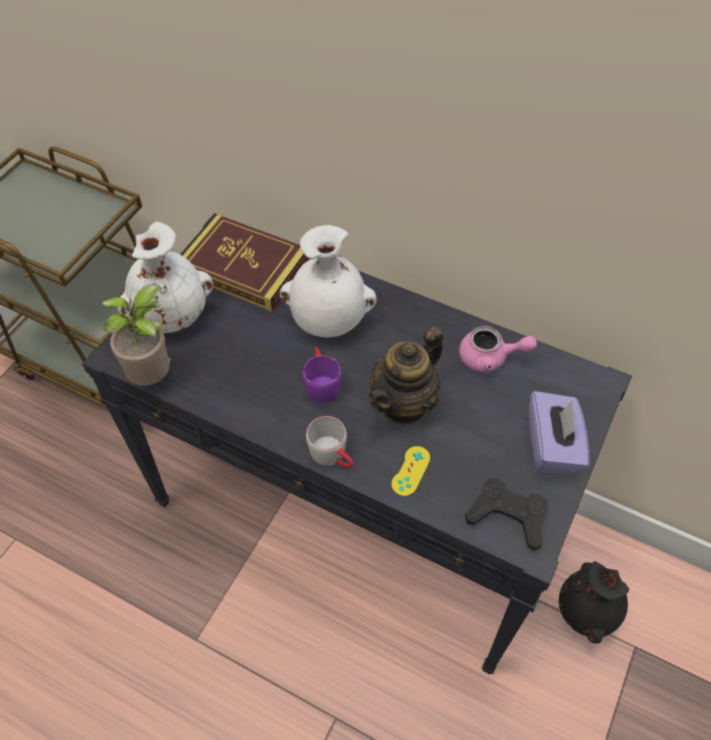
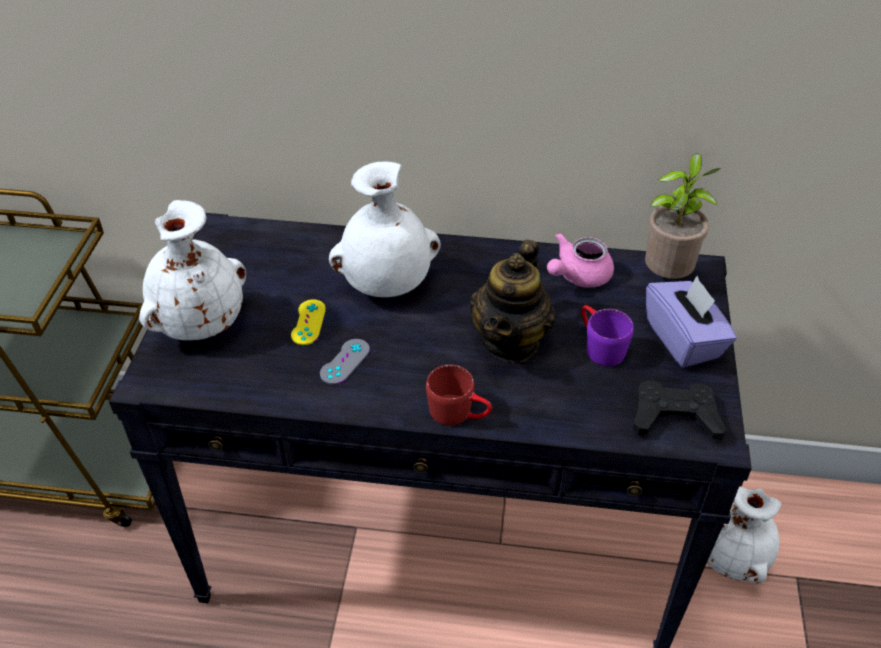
camera: 20 degrees left, 10 degrees down
(154, 376) = (208, 391): potted plant -> potted plant (667, 276)
(244, 267) = (265, 256): book -> none
(265, 382) = (345, 362): none -> grey game controller
(321, 383) = (408, 346): purple mug -> purple mug (599, 346)
(333, 456) = (459, 413): grey mug -> red mug
(410, 471) = (551, 403): yellow game controller -> yellow game controller (308, 322)
(490, 358) = (577, 276): pink teapot -> pink teapot turned 150 degrees clockwise
(587, 611) = (733, 558): black vase -> white vase

